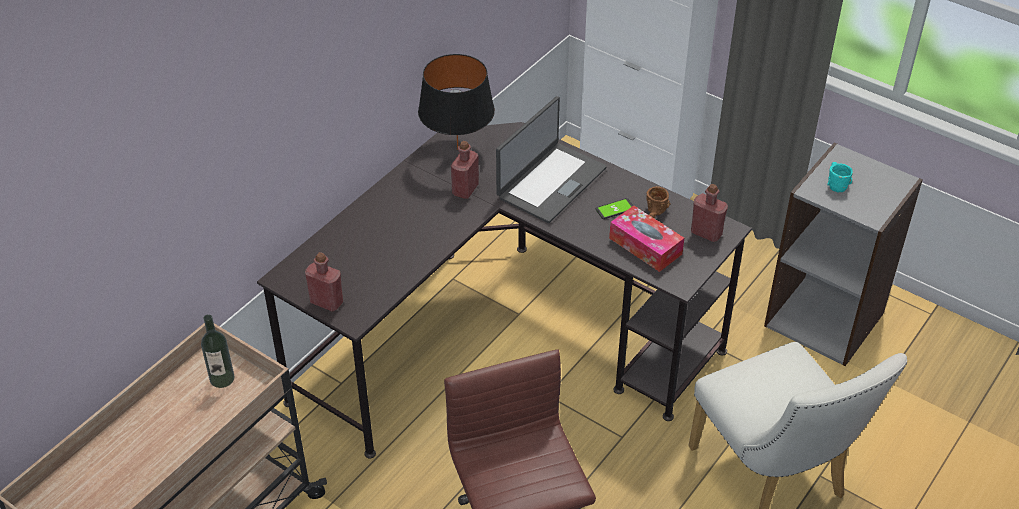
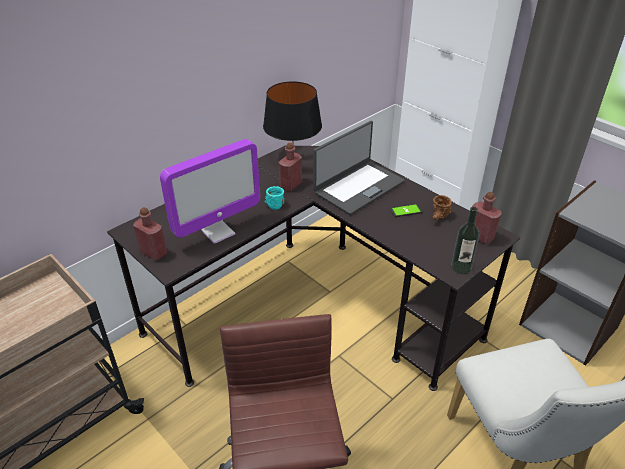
camera: 10 degrees right, 5 degrees down
(222, 378) = (47, 303): bottle -> bottle (461, 267)
(394, 265) = (218, 232): none -> monitor
(645, 246) = (426, 241): tissue box -> none
(834, 182) = (595, 209): turquoise mug -> turquoise mug (275, 202)

